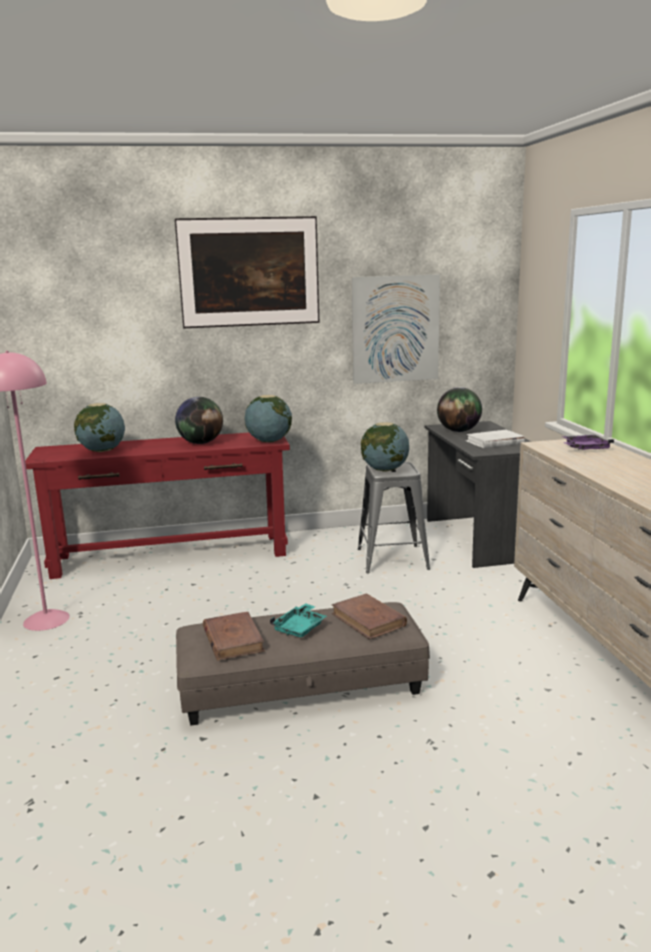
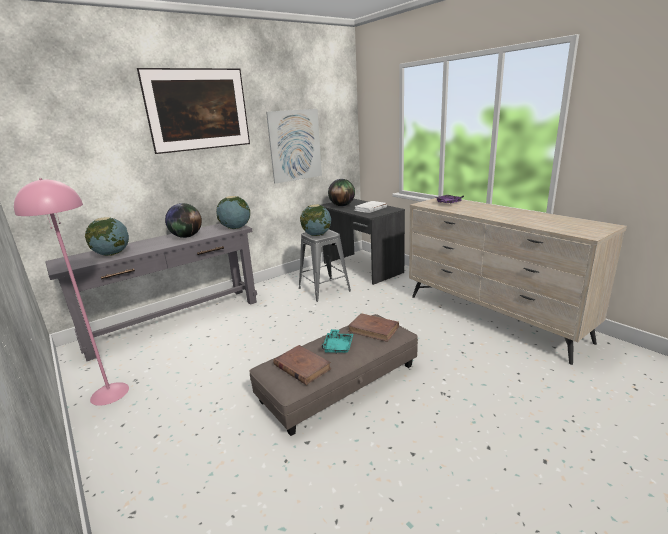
camera: 25 degrees left, 5 degrees up
(171, 556) = (175, 320): red console table -> grey console table

